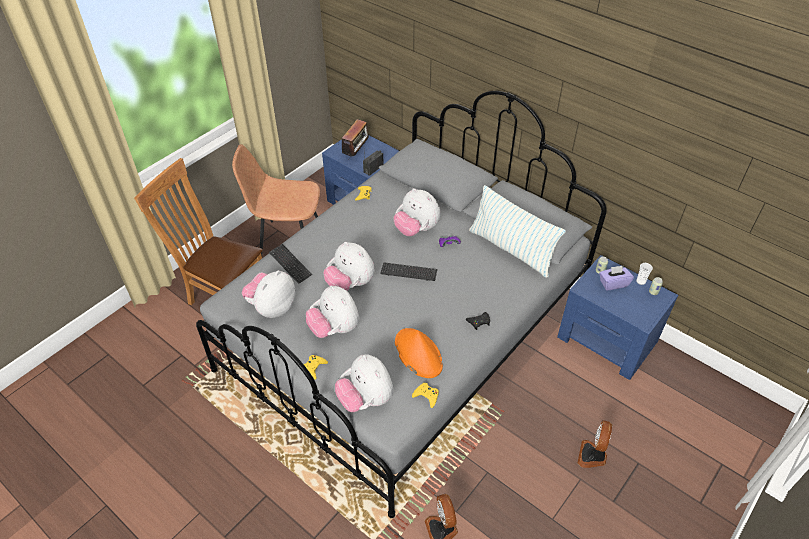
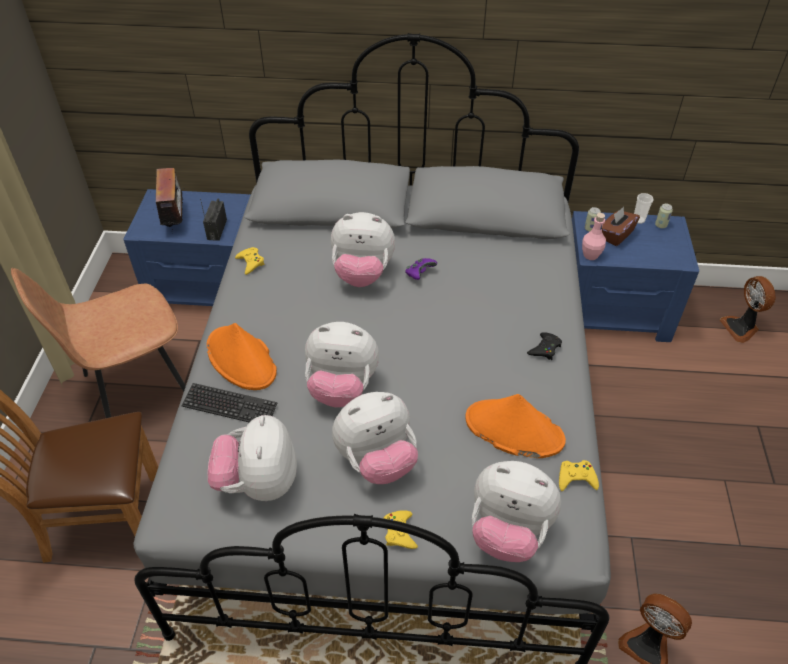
camera: 35 degrees left, 0 degrees up
(315, 244) = (242, 359): none -> orange hat
(334, 329) = (377, 460): plush toy -> plush toy turned 45 degrees counterclockwise
(408, 272) = (404, 332): keyboard -> none
(511, 249) = (497, 244): pillow -> none
(582, 287) = (590, 255): none -> pink bottle
(592, 456) = (712, 446): fan -> fan (741, 328)
(613, 283) = (615, 235): purple tissue box -> brown tissue box

